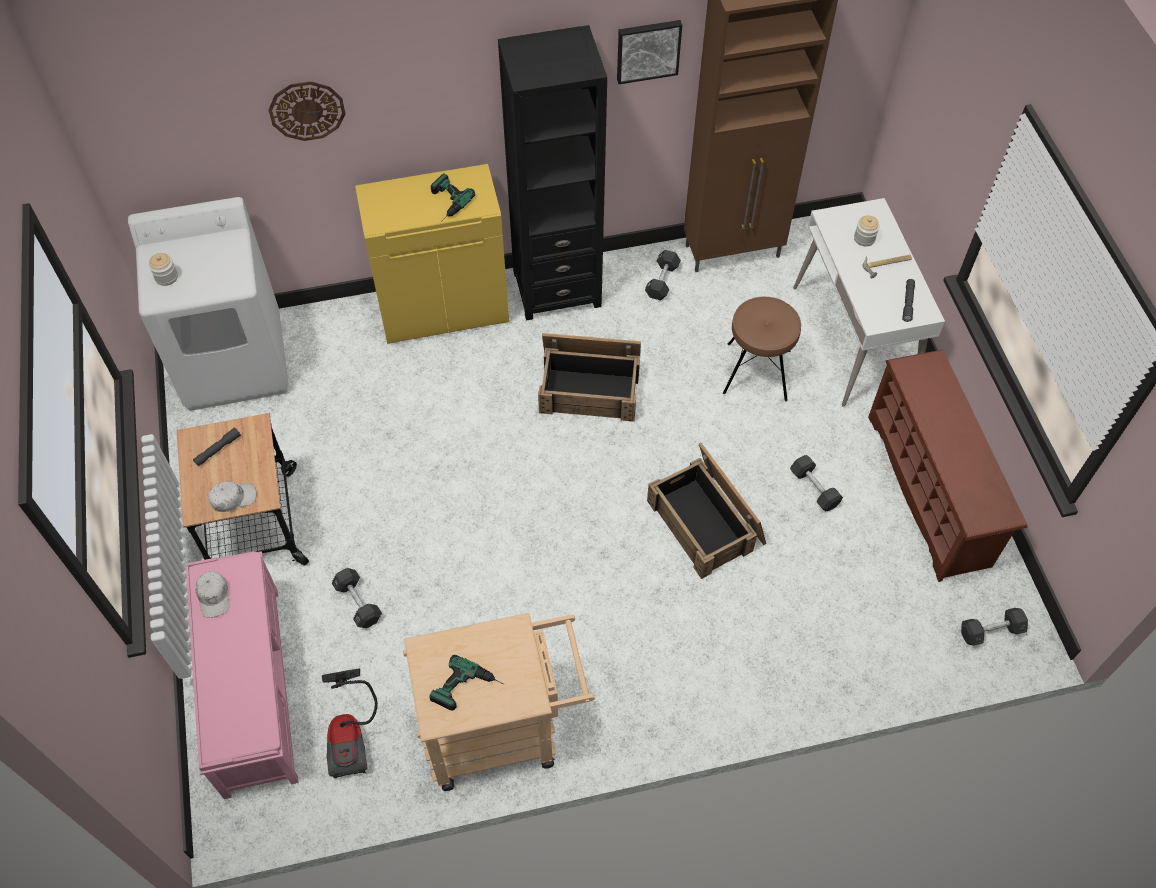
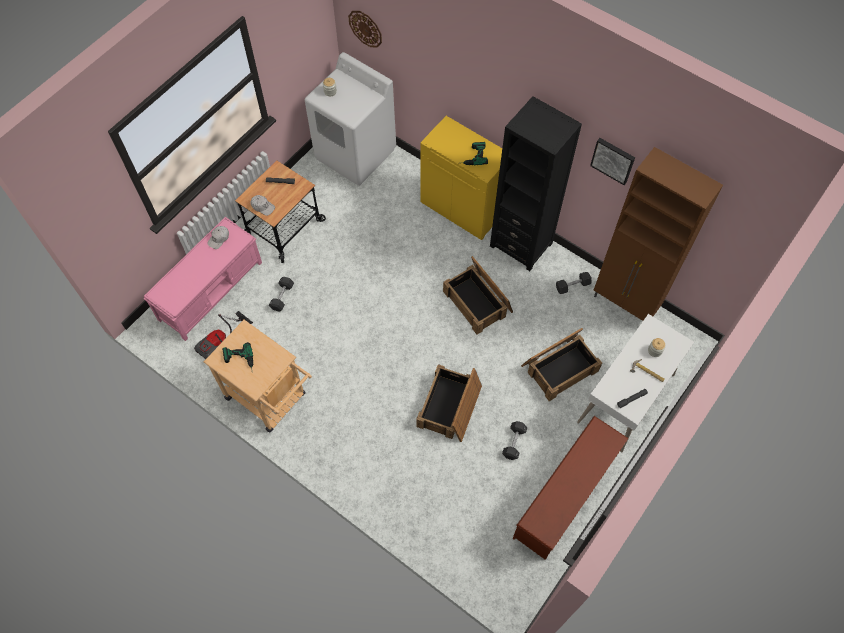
camera: 50 degrees right, 5 degrees up
(307, 110) = (435, 63): wall clock -> wall clock (365, 28)
(756, 371) = (559, 367): brown stool -> crate
(991, 631) = (505, 582): grey dumbbell -> none

